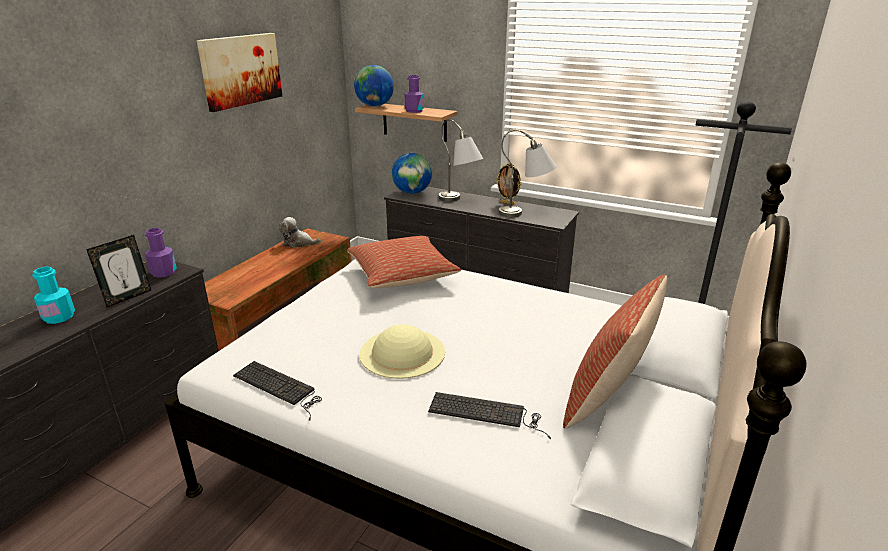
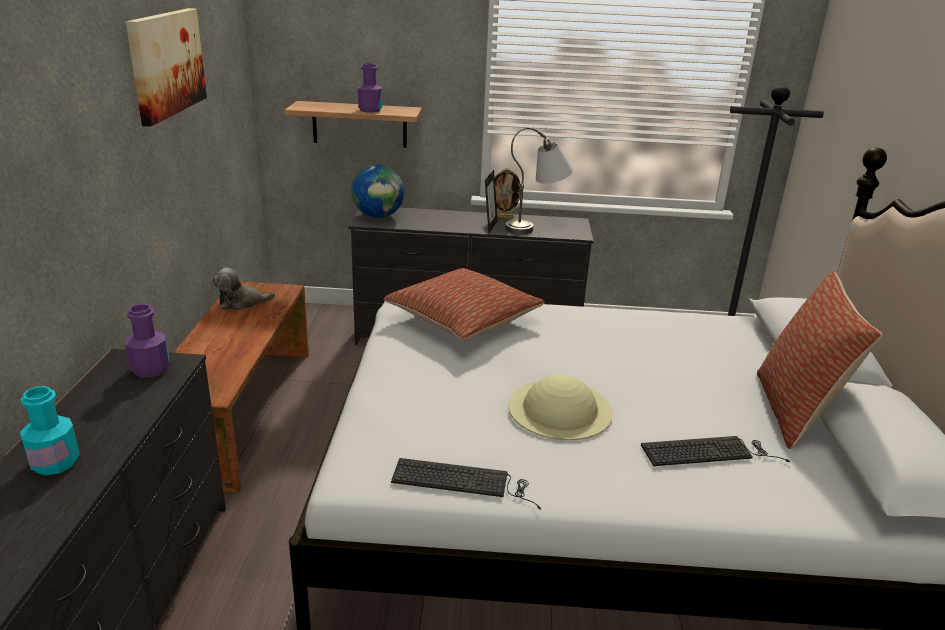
camera: 25 degrees left, 0 degrees up
(128, 297) = (136, 413): picture frame -> picture frame (489, 226)
(375, 106) = (307, 106): globe -> none
(459, 201) = (447, 221): grey table lamp -> none

